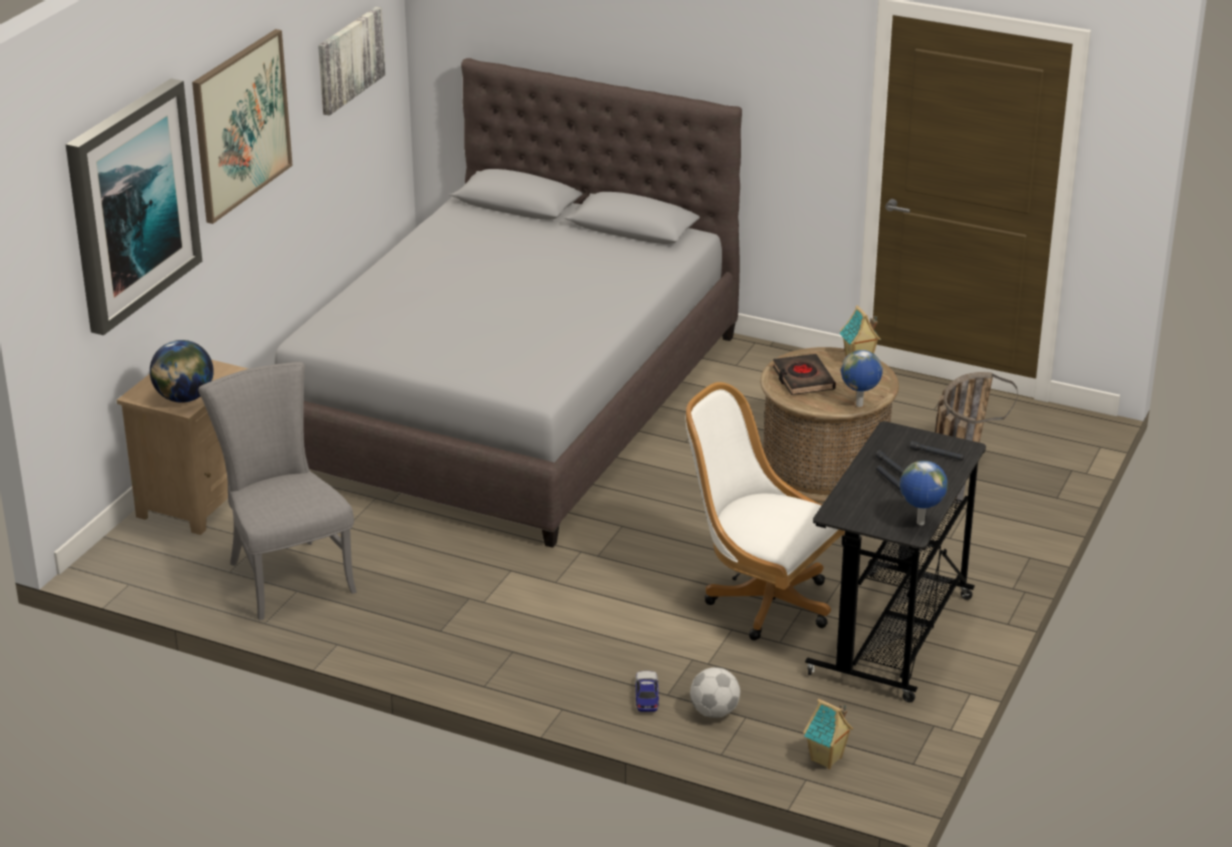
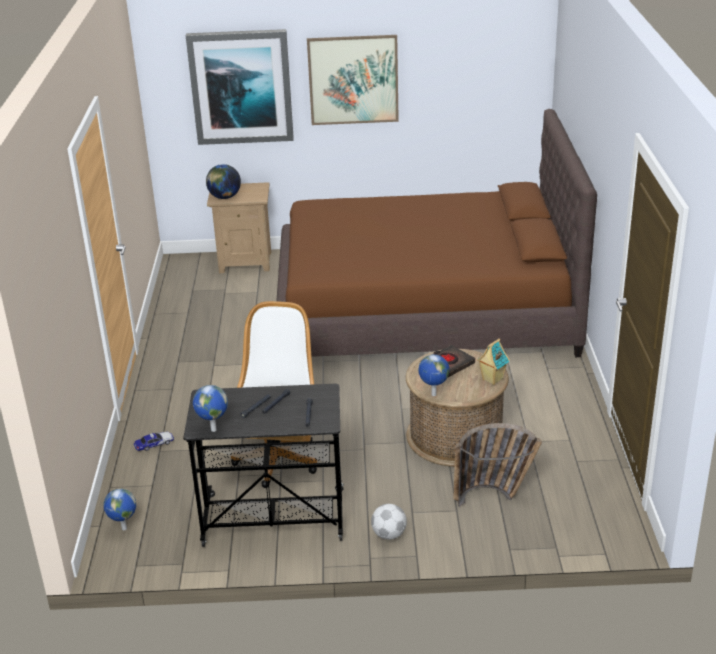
camera: 65 degrees right, 0 degrees up
(286, 574) = (200, 304): grey chair -> none
(349, 59) = (478, 80): picture -> none
(513, 401) = (424, 310): grey bed -> brown bed
(714, 712) = (150, 472): football -> football (388, 535)
(827, 759) = (123, 528): toy house -> globe

